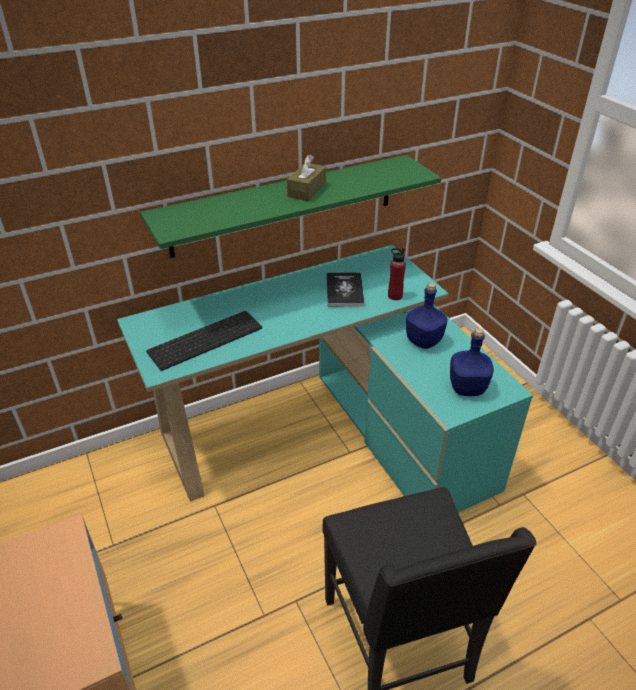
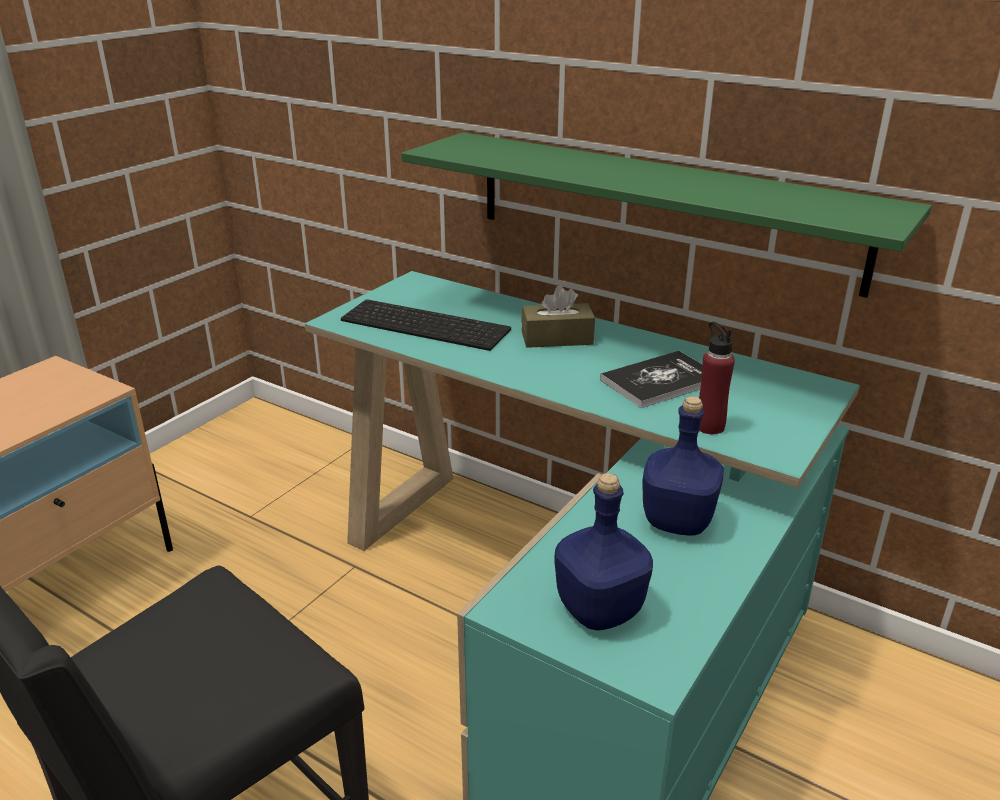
camera: 60 degrees right, 10 degrees down
(306, 190) = (661, 177): brown tissue box -> brown tissue box (557, 338)

